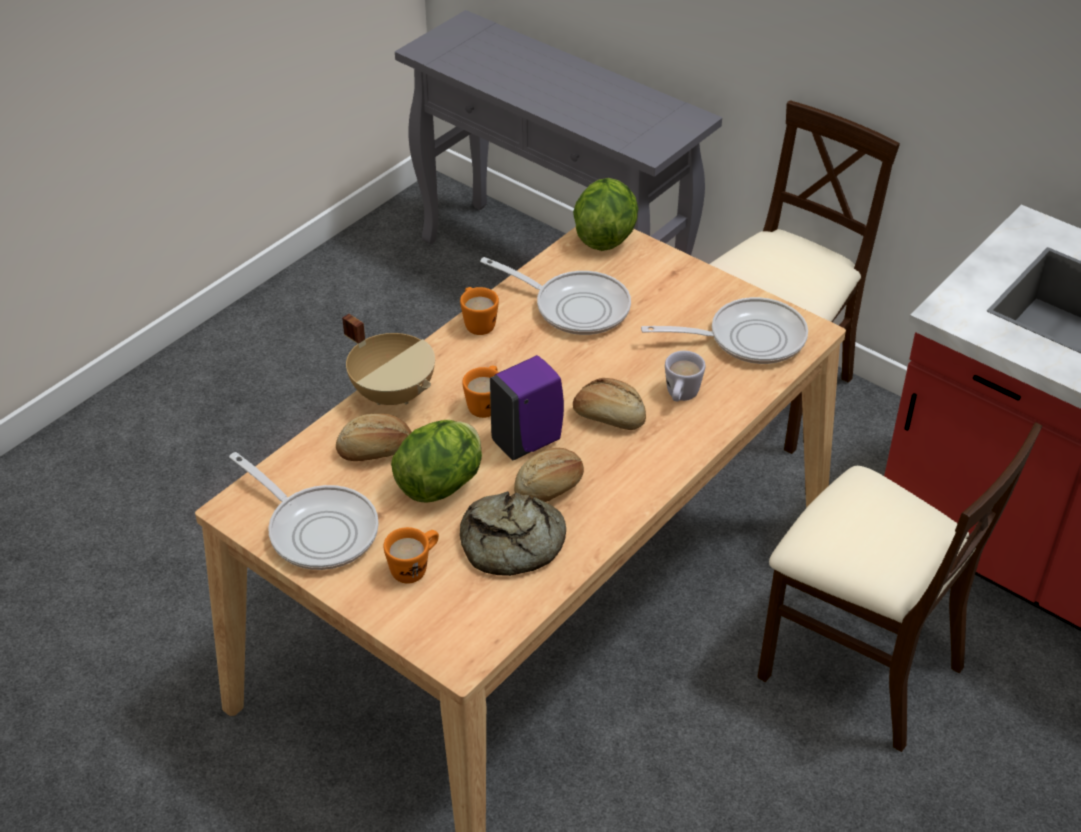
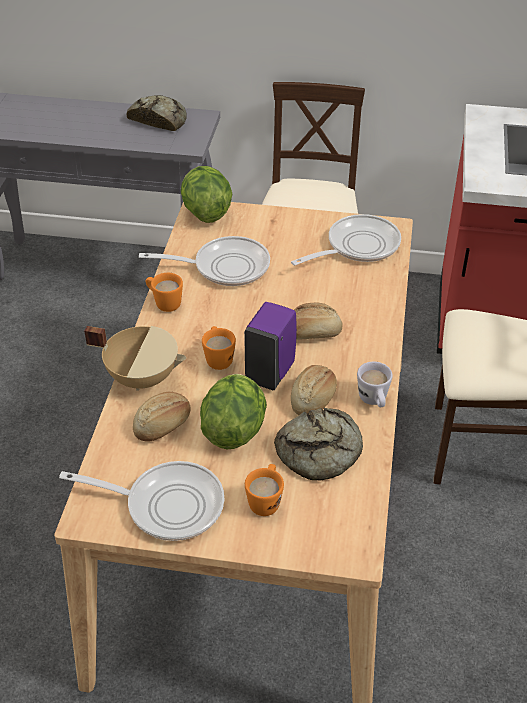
camera: 30 degrees left, 0 degrees up
(640, 106) = (159, 119): none -> bread
(680, 397) = (347, 301): white mug -> white mug (374, 401)

